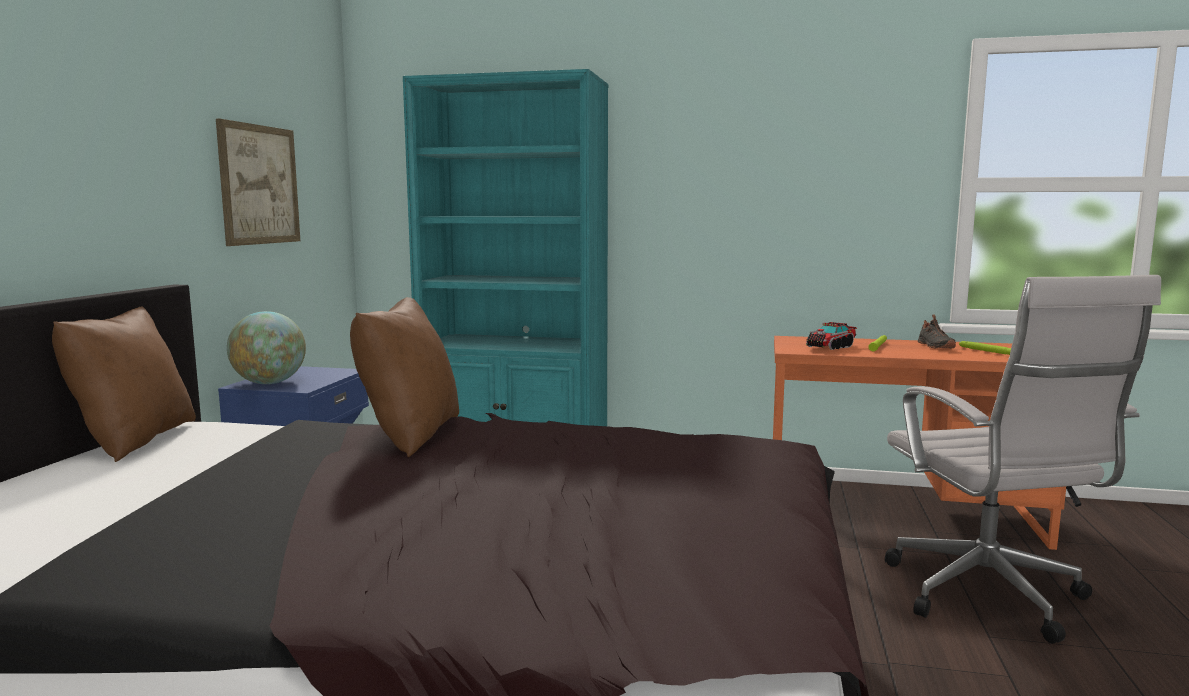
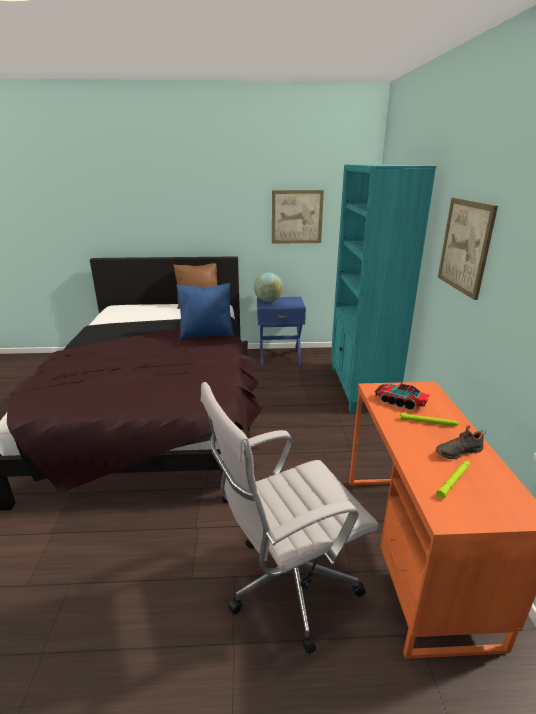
camera: 75 degrees right, 15 degrees up
(410, 435) = (206, 334): brown pillow -> blue pillow
(715, 174) = (465, 246): none -> picture

